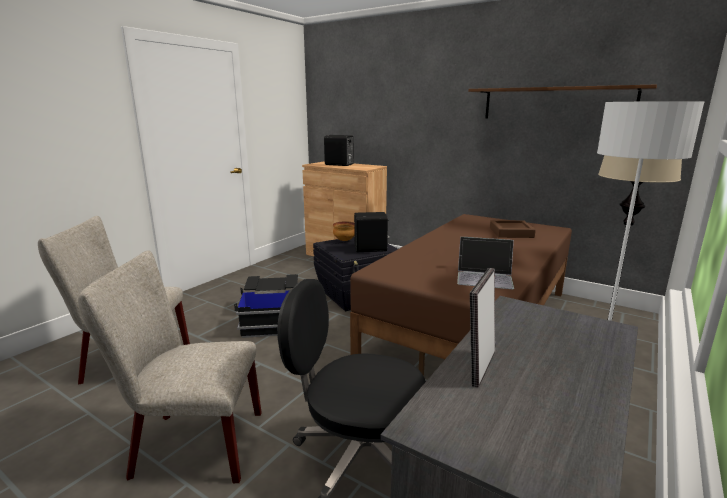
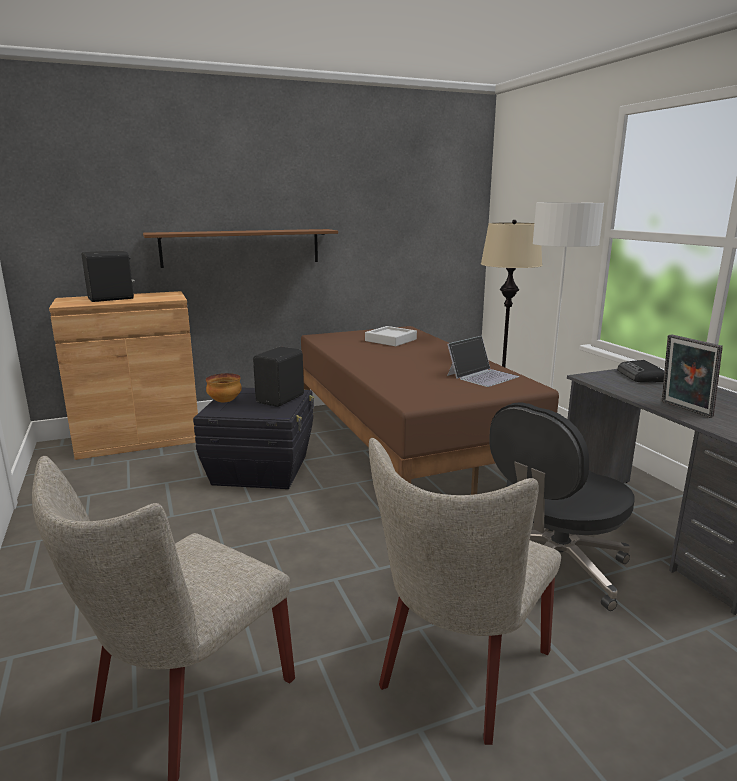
camera: 55 degrees left, 0 degrees up
(272, 318) = (230, 539): black storage box -> none
(511, 232) = (391, 340): brown tray -> grey tray
(556, 103) = (382, 201): brown shelf -> brown shelf (241, 247)
(571, 328) = (640, 376): none -> radio

